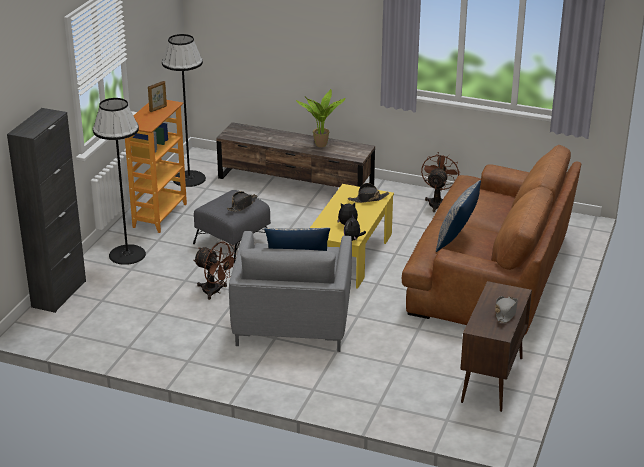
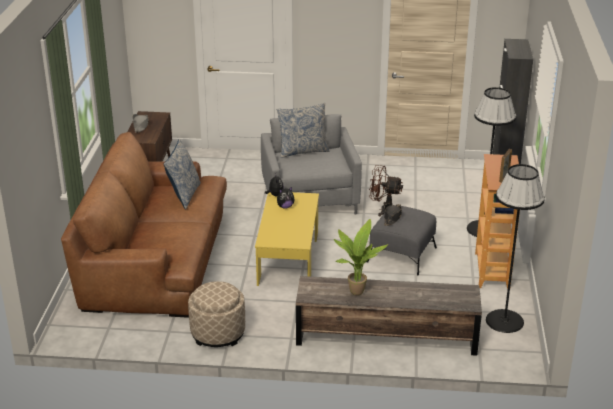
camera: 165 degrees right, 0 degrees up
(368, 199) = (277, 235): black hat -> none
(437, 202) = (218, 333): brown fan -> beige ottoman

